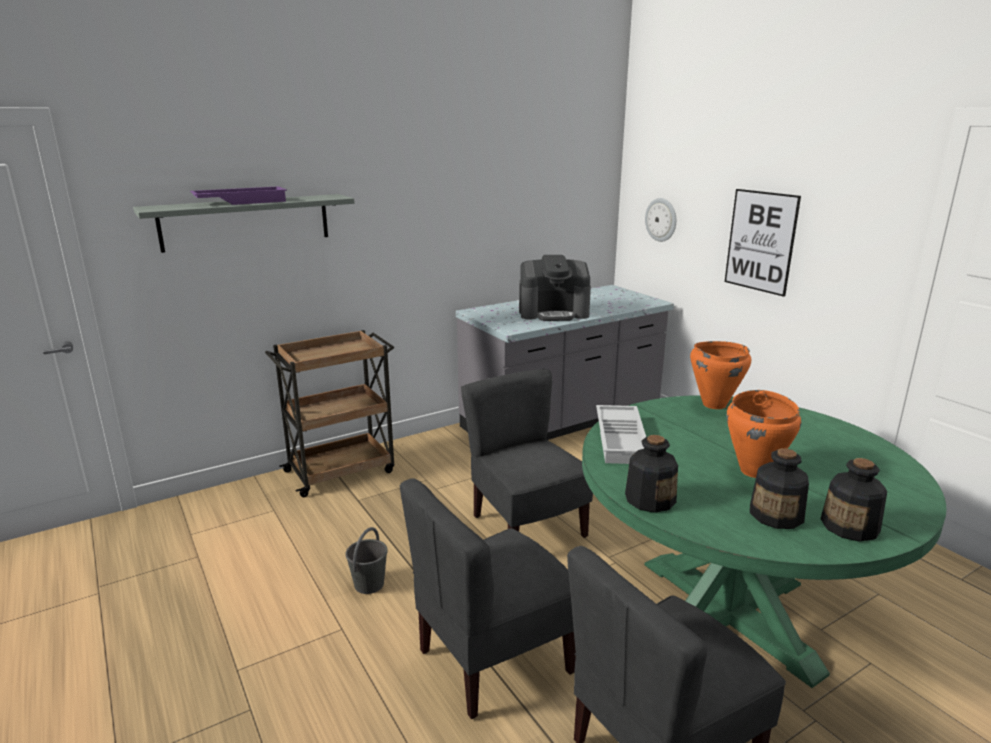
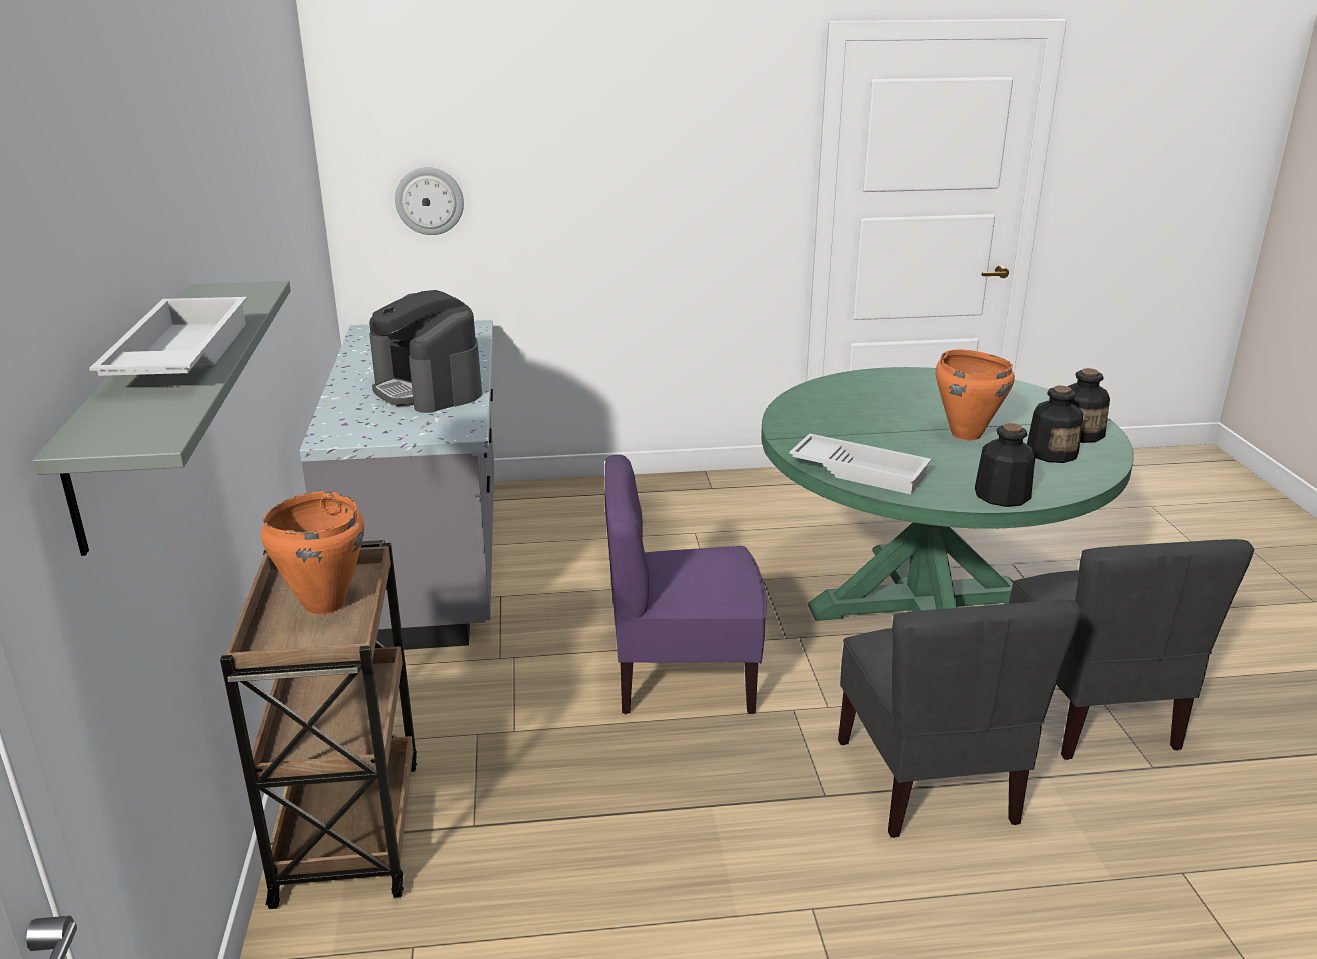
camera: 65 degrees left, 5 degrees up
(241, 202) = (177, 356): purple tray -> white tray
(369, 584) = (724, 859): grey bucket -> none
(526, 527) = (682, 677): grey chair -> purple chair
(553, 313) = (428, 389): coffee machine -> coffee machine turned 120 degrees clockwise
(713, 404) = (803, 403): orange cooking pot -> orange cooking pot (323, 604)
(760, 241) = (617, 202): picture -> none

